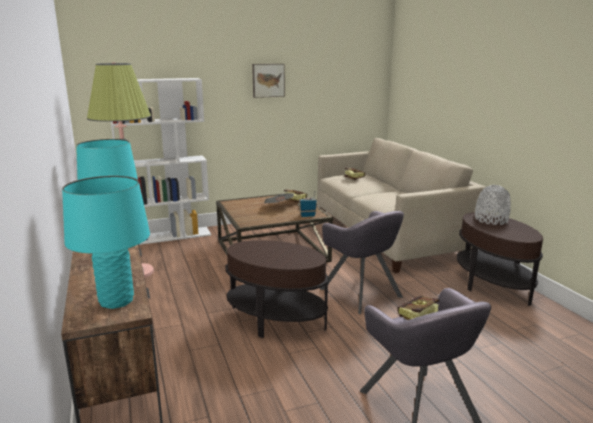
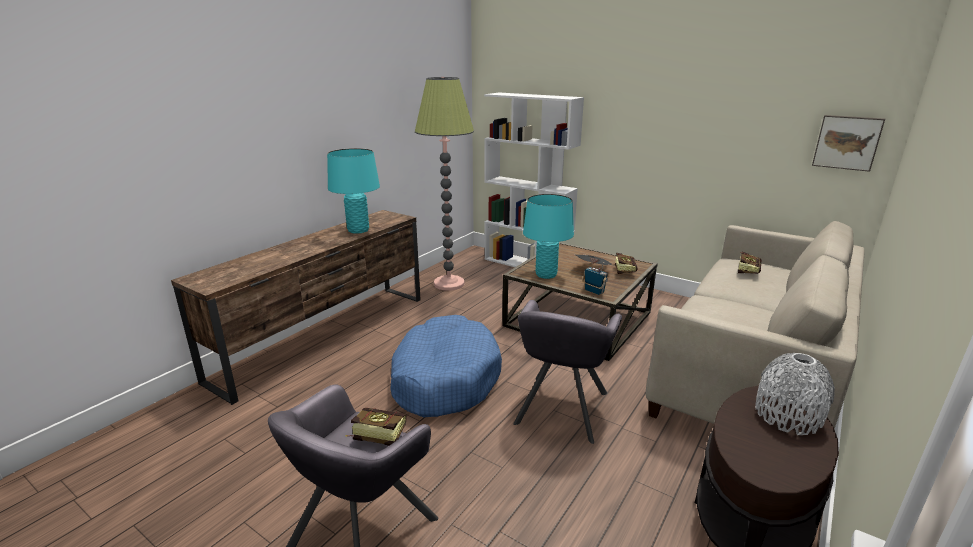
camera: 55 degrees right, 5 degrees up
(116, 301) = (226, 276): turquoise table lamp -> turquoise table lamp (546, 275)
(268, 80) = (674, 107): picture -> picture (847, 142)
(276, 320) = (444, 378): brown side table -> blue dog bed

